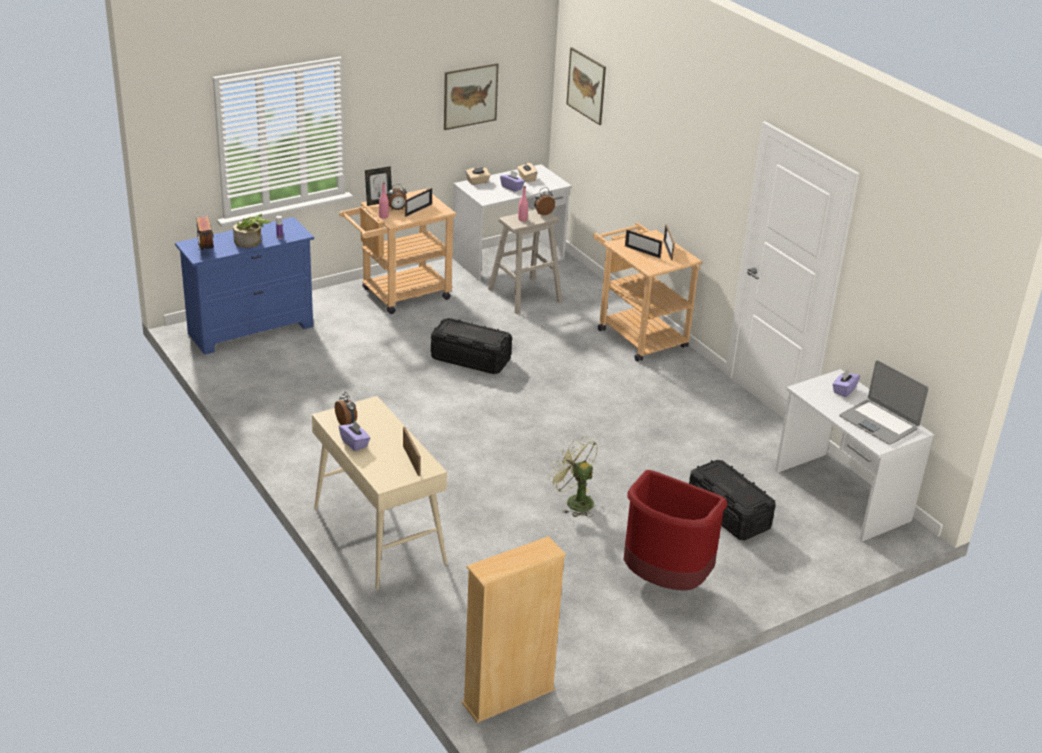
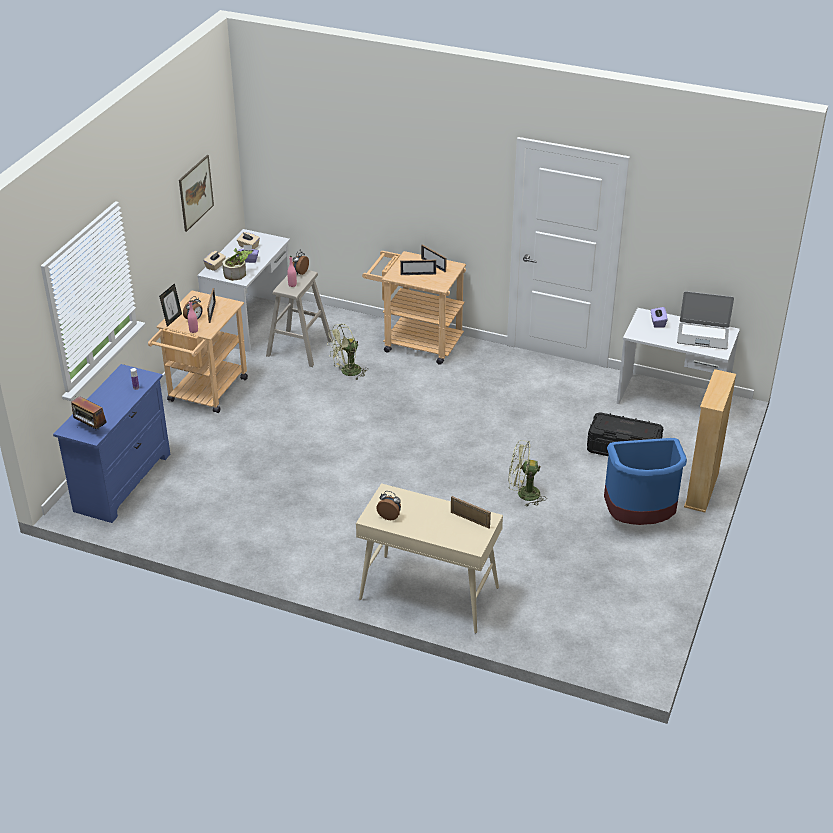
camera: 35 degrees left, 5 degrees up
(251, 242) = (118, 403): potted plant -> potted plant (238, 273)
(355, 443) = (415, 528): purple tissue box -> none
(471, 359) = (324, 421): black storage box -> none
(508, 697) = (644, 654): beige bookcase -> beige bookcase (701, 490)
(542, 331) = (347, 372): none -> green fan
(586, 86) = (286, 148): picture -> none
(664, 580) = (640, 518): red trash can -> blue trash can

